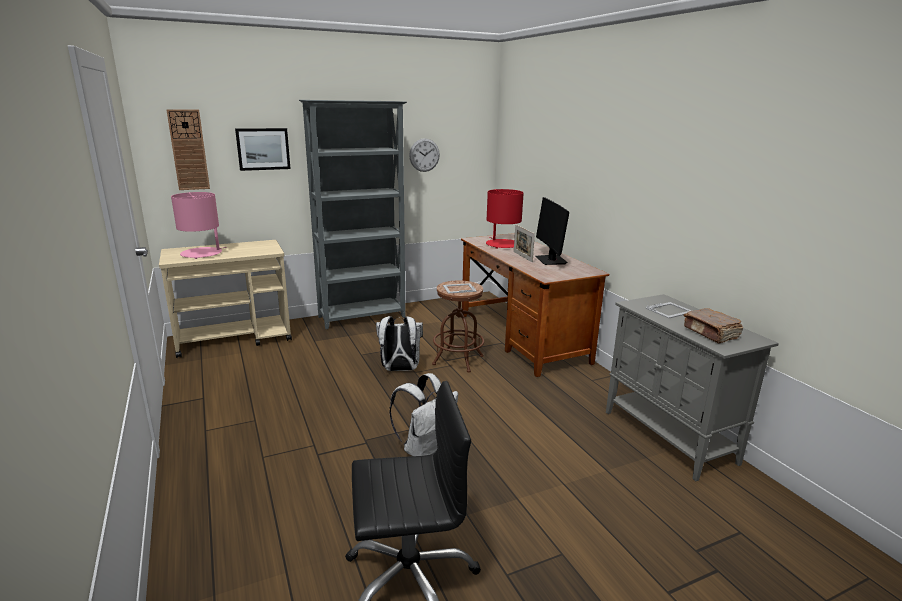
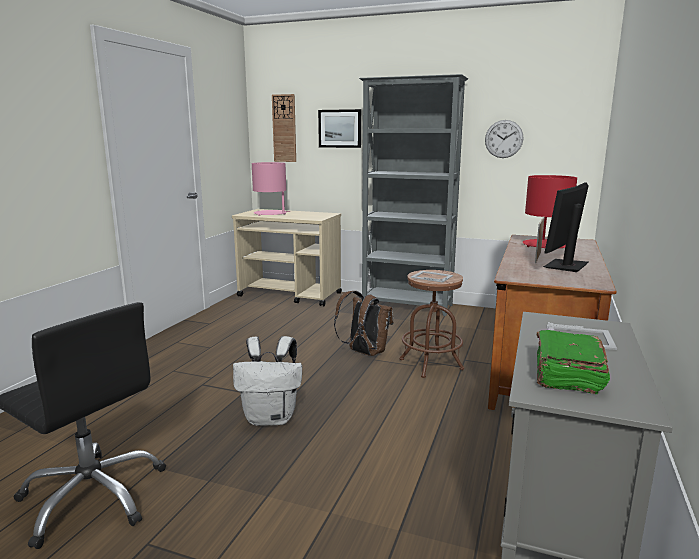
camera: 45 degrees right, 5 degrees down
(399, 369) = (364, 353): white backpack -> brown backpack
(711, 333) = (567, 375): brown book -> green book

